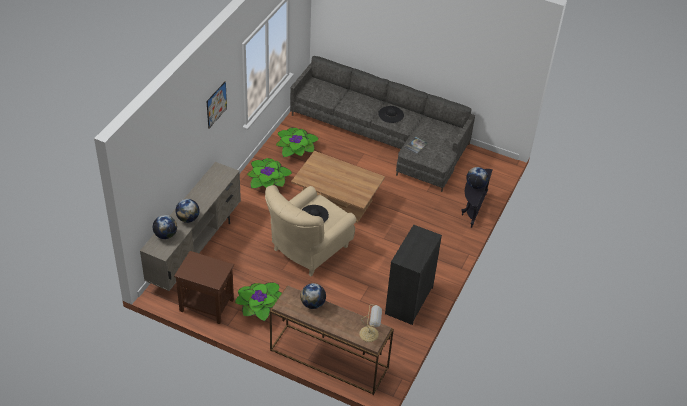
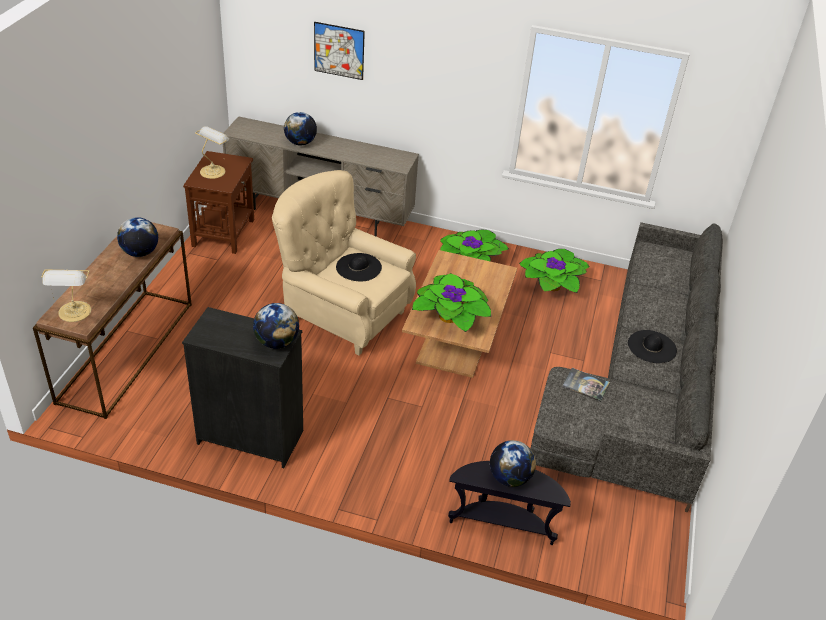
camera: 80 degrees right, 5 degrees down
(165, 235) = (267, 130): globe -> globe (277, 342)
(203, 272) = (213, 171): none -> table lamp
(216, 104) = (441, 67): picture -> picture (339, 50)
(260, 308) = (222, 278): potted plant -> potted plant (450, 317)

